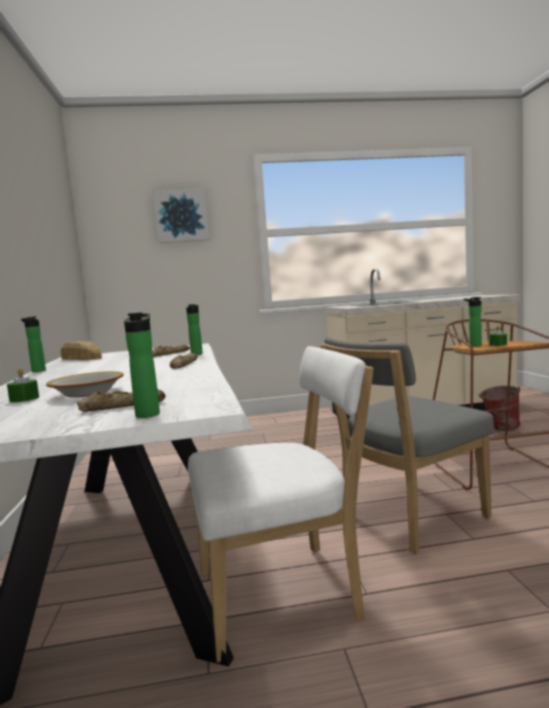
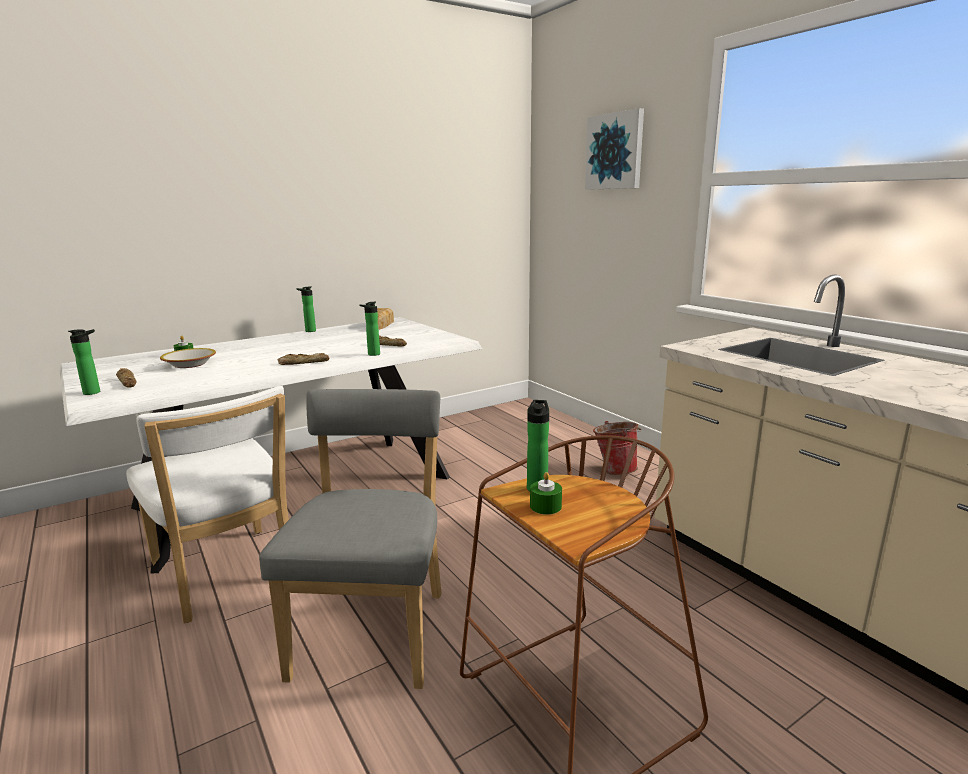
camera: 65 degrees right, 10 degrees up
(407, 517) = (374, 628): grey chair -> grey chair turned 60 degrees clockwise
(499, 428) = (828, 721): bucket -> bucket (615, 470)

